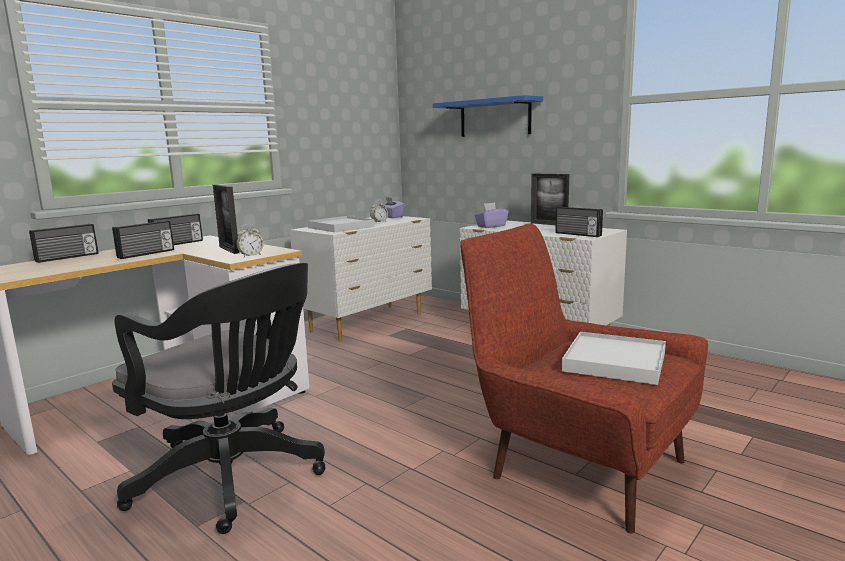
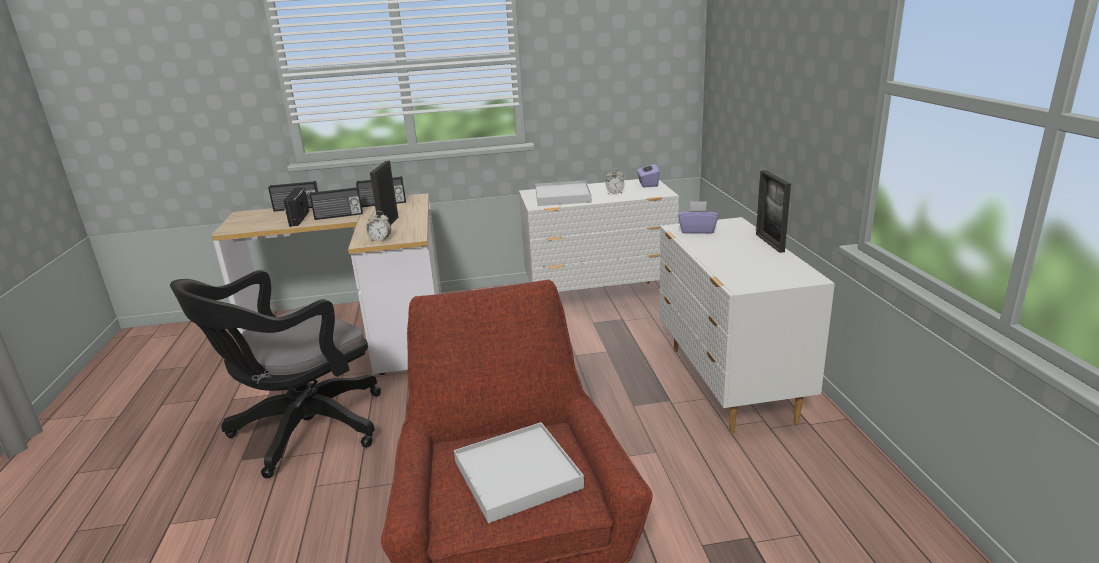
camera: 40 degrees right, 10 degrees up
(235, 478) = (302, 431): black office chair -> black office chair turned 60 degrees clockwise
(495, 118) = (770, 75): blue shelf -> none
(577, 234) = (744, 277): radio -> radio (298, 219)

